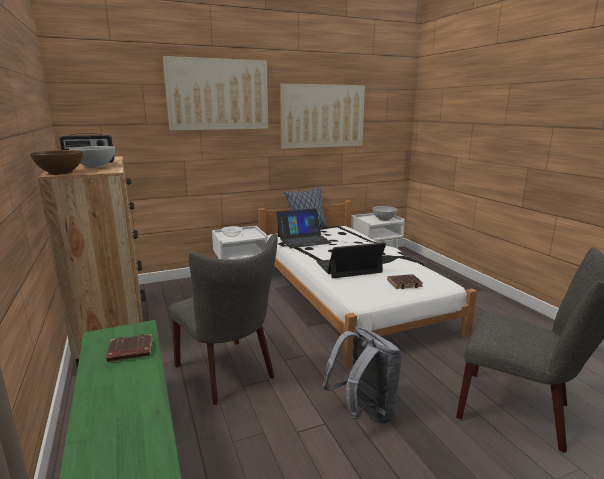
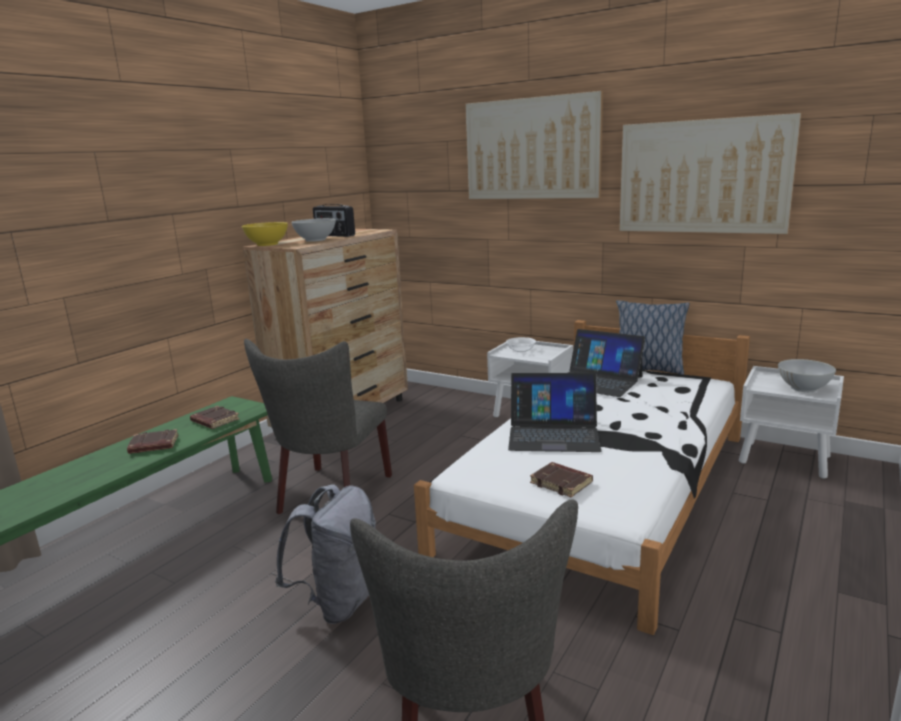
camera: 55 degrees right, 0 degrees up
(61, 173) = (267, 244): brown bowl -> yellow bowl
(127, 394) = (153, 446): none -> brown book
(348, 267) = (553, 434): laptop -> laptop turned 150 degrees clockwise

